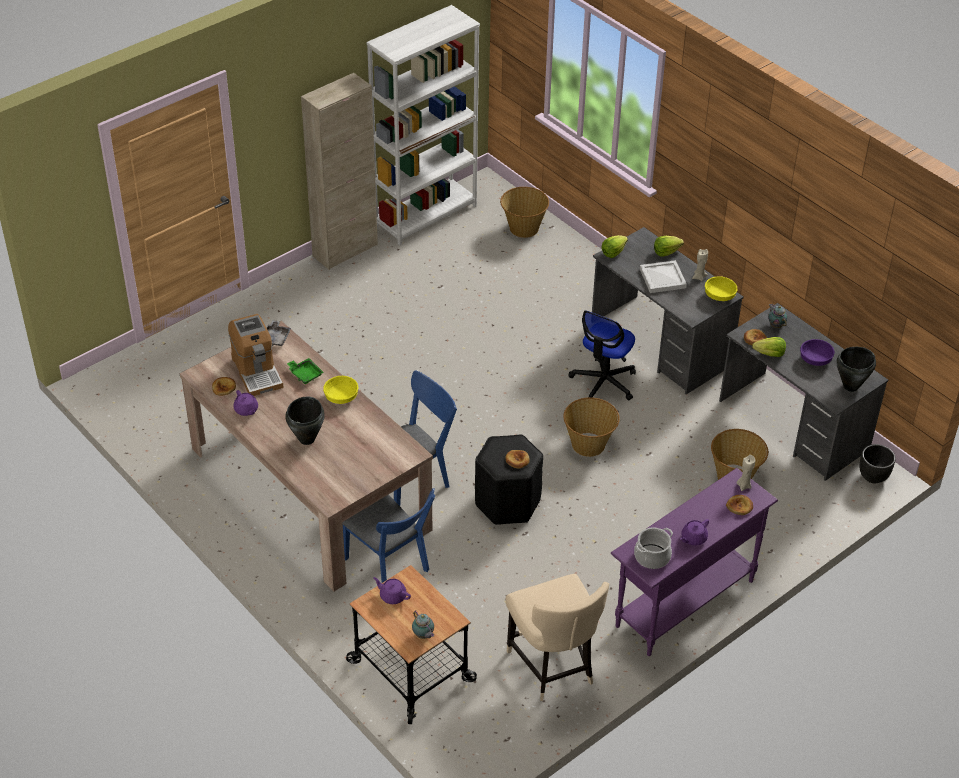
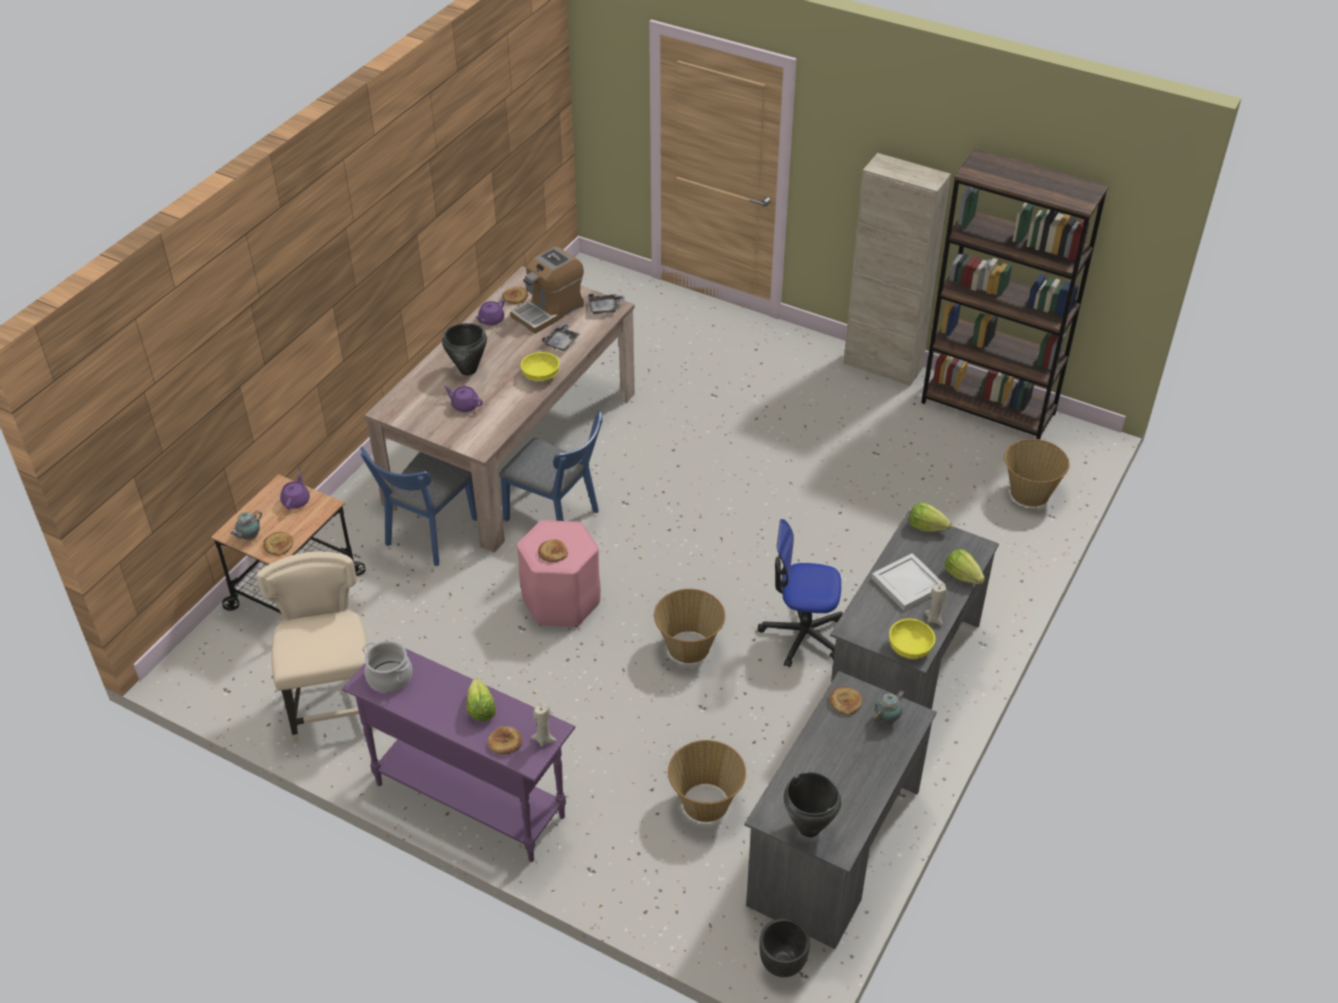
camera: 70 degrees right, 0 degrees up
(305, 374) = (562, 342): green tray -> grey tray
(426, 215) = (988, 408): white bookcase -> brown bookcase
(443, 617) = (278, 545): none -> bread
(507, 503) = (561, 601): black stool -> pink stool
(553, 667) = (334, 702): beige chair -> beige chair turned 120 degrees clockwise
(693, 538) = (433, 708): purple teapot -> purple teapot (464, 405)
(770, 354) = (824, 724): lettuce -> lettuce (480, 709)
(815, 359) = (843, 777): purple bowl -> none

